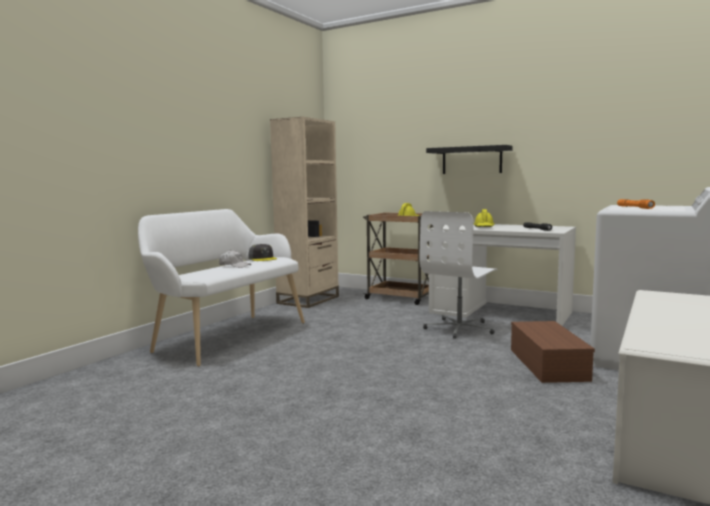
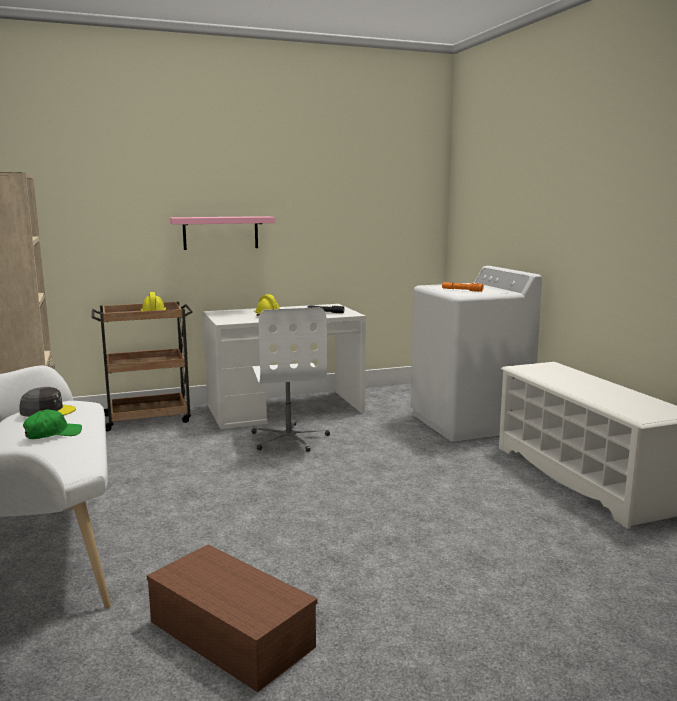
camera: 50 degrees left, 5 degrees up
(234, 266) = (52, 434): white cap -> green cap
(471, 160) = (220, 233): black shelf -> pink shelf
(546, 364) = (423, 451): brown storage box -> brown storage box (228, 634)

